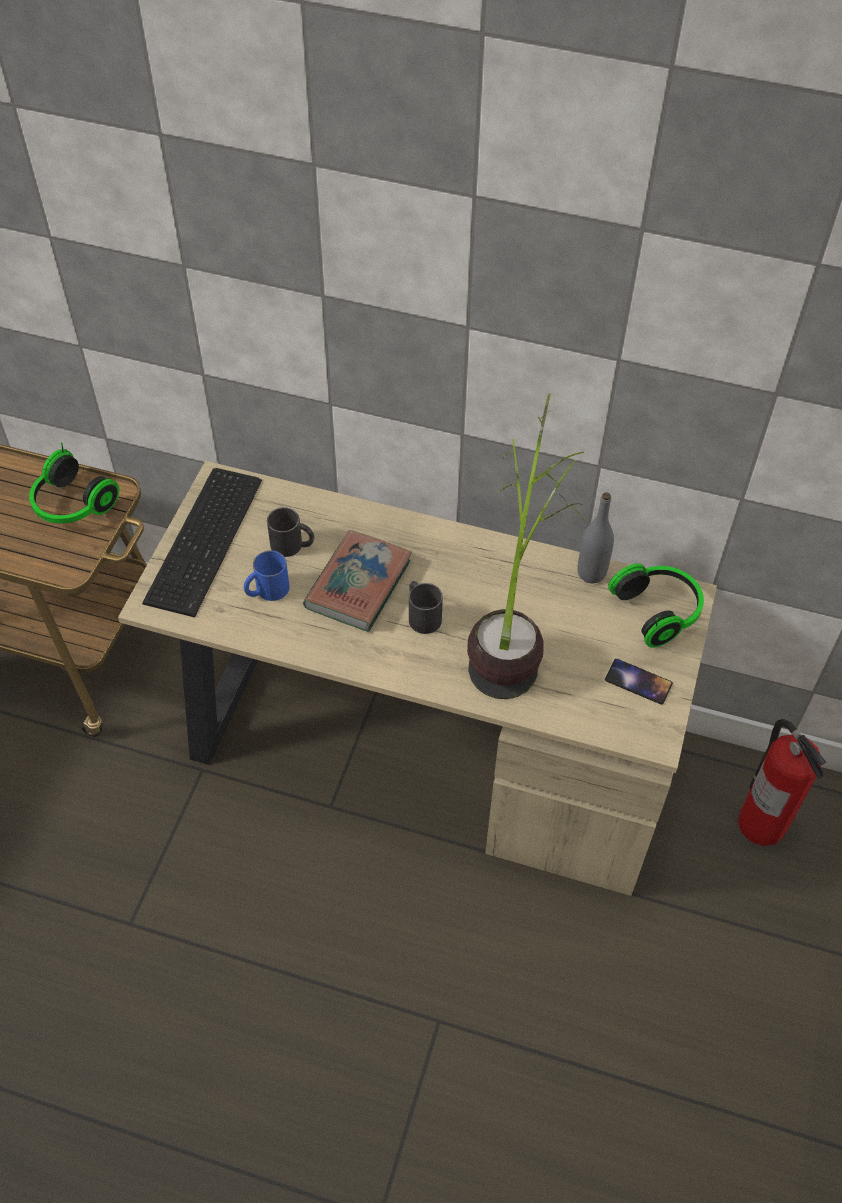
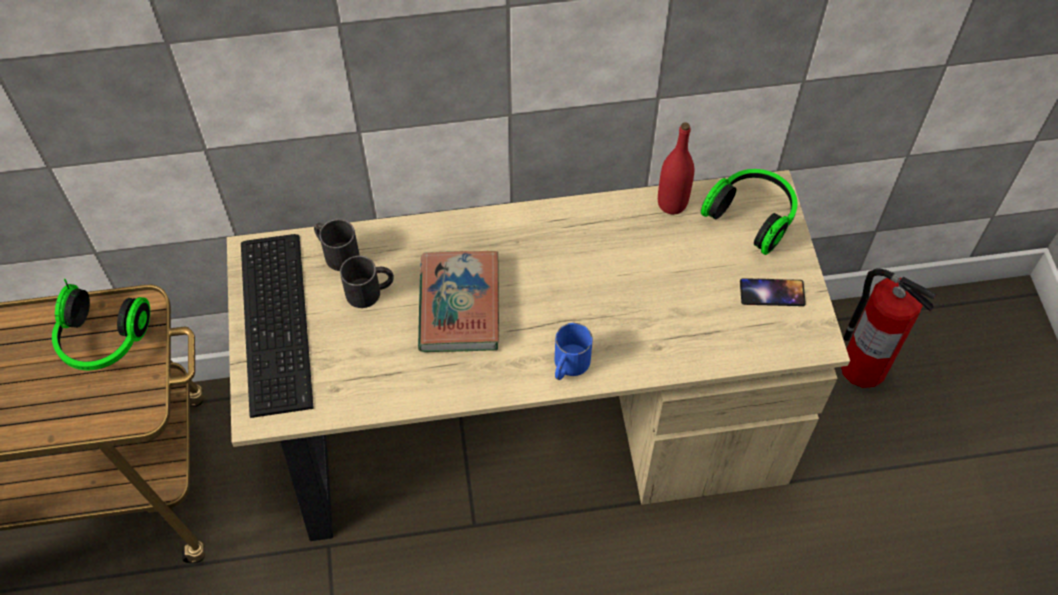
camera: 25 degrees left, 5 degrees up
(266, 591) = (371, 350): blue mug -> blue mug (568, 366)
(421, 614) = (537, 310): black mug -> black mug (336, 252)
(514, 633) = (635, 293): potted plant -> none
(591, 573) = (672, 203): grey bottle -> red bottle

